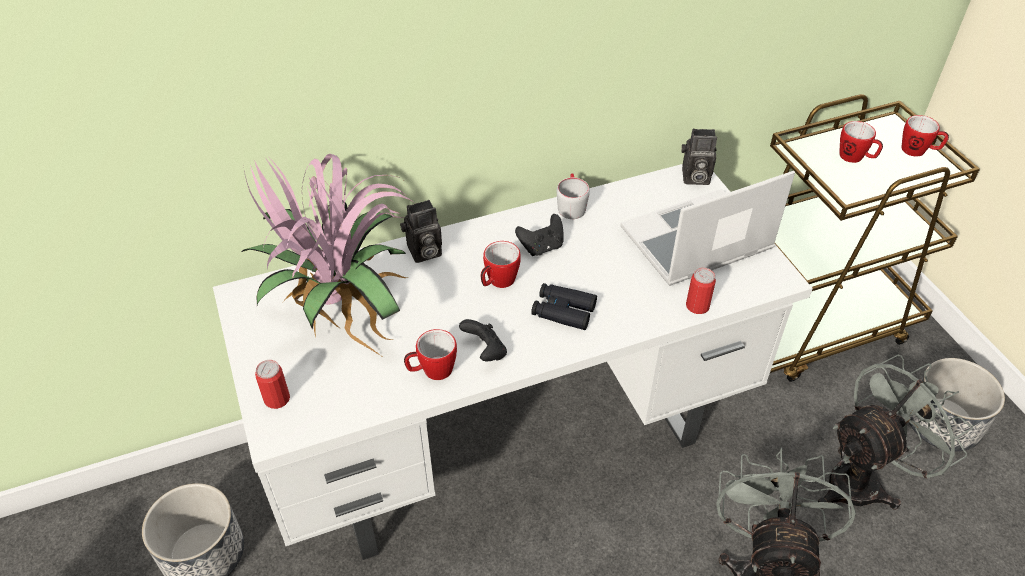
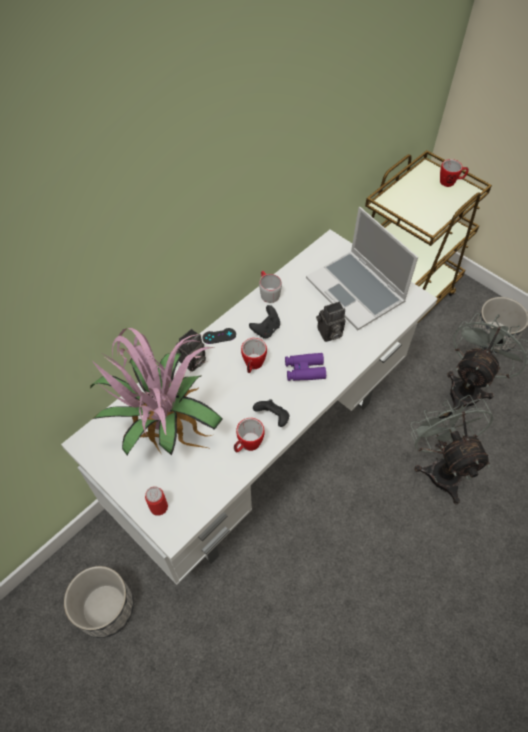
camera: 25 degrees left, 10 degrees up
(476, 235) = (219, 336): none -> black game controller
(563, 311) = (304, 370): black binoculars -> purple binoculars
(694, 178) = (332, 245): camera -> camera (329, 334)
(695, 242) = (357, 291): laptop -> laptop turned 75 degrees counterclockwise
(697, 306) = (380, 335): can -> none
(855, 158) = (418, 198): mug -> none

